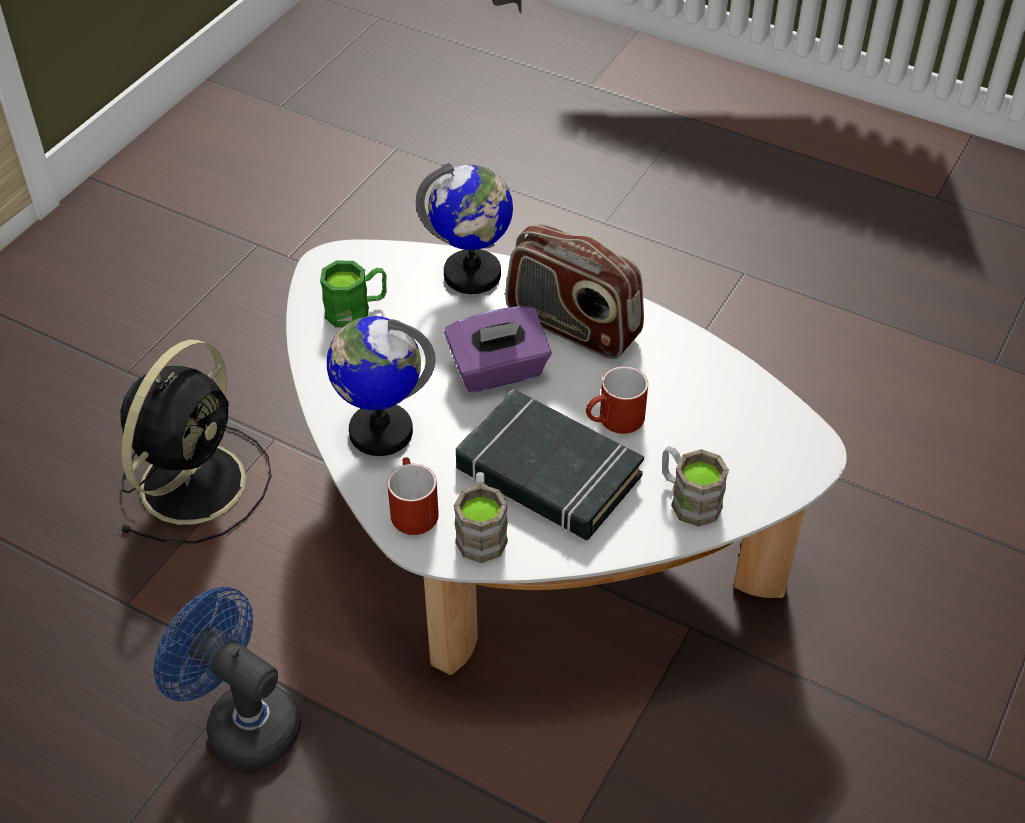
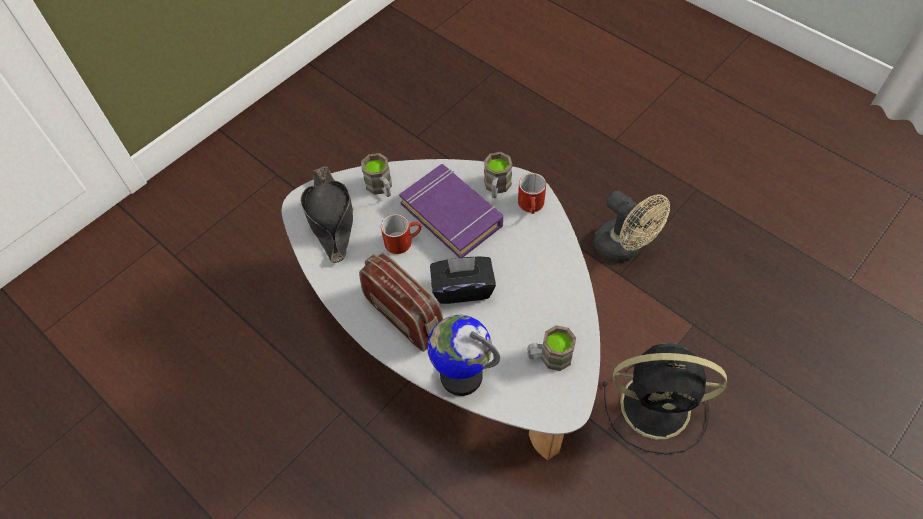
camera: 165 degrees left, 10 degrees up
(196, 480) = (658, 406): black fan -> black fan turned 120 degrees counterclockwise
(242, 721) = (623, 248): blue fan -> beige fan
(356, 310) = (549, 357): green mug -> brown mug
(380, 431) = (543, 257): globe -> none
(498, 371) = (463, 288): purple tissue box -> black tissue box
(547, 473) = (452, 214): black book -> purple book
(749, 436) = (331, 218): none -> black hat

